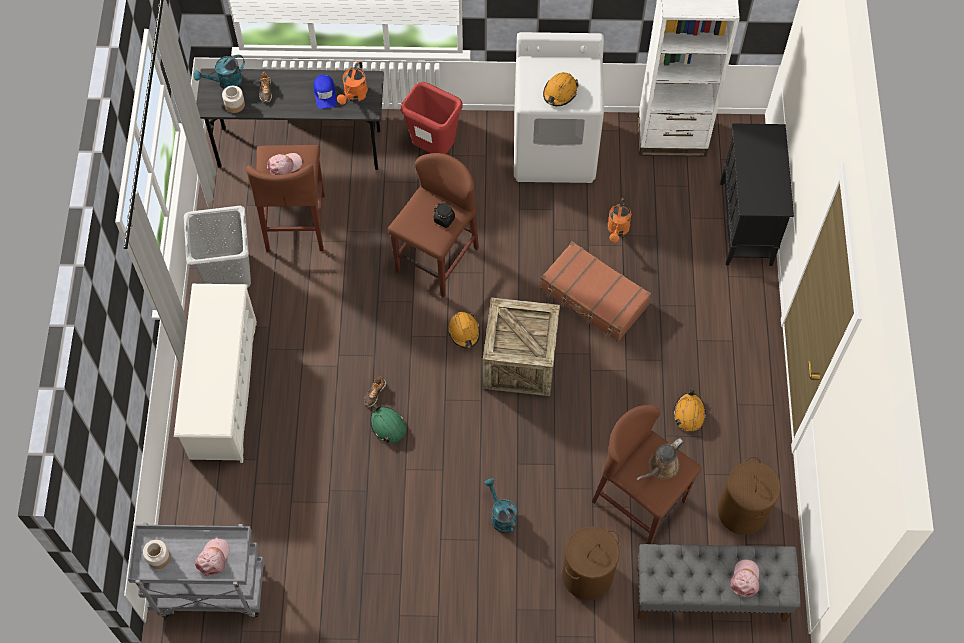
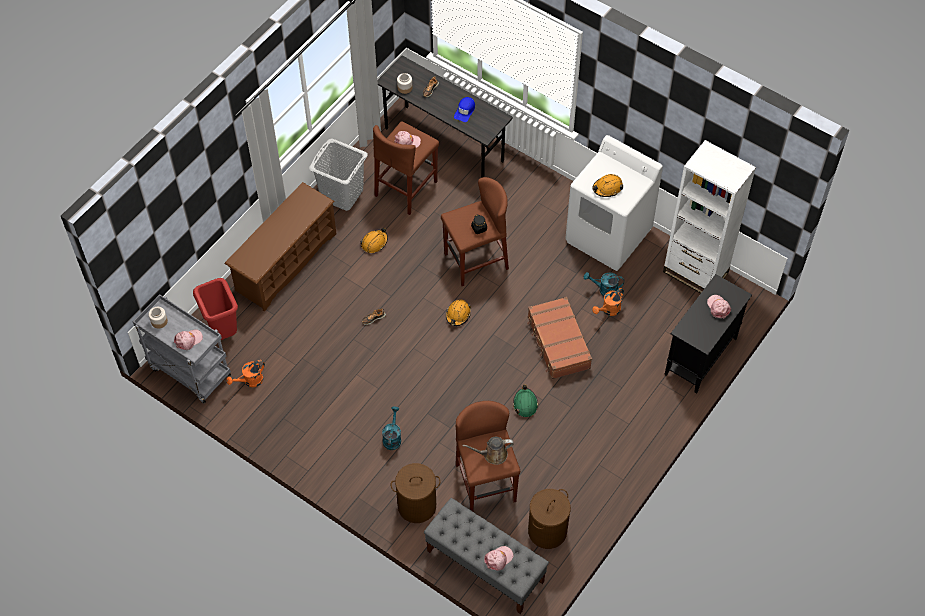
camera: 35 degrees right, 5 degrees down
(223, 389) = (285, 262): white shoe rack -> brown shoe rack
(225, 82) = (409, 71): turquoise watering can -> turquoise watering can (604, 290)
(354, 96) = (482, 122): orange watering can -> orange watering can (250, 381)
(388, 426) = (366, 342): green hard hat -> green hard hat (525, 404)
(434, 149) = (529, 192): red trash can -> red trash can (223, 332)
(520, 362) = (478, 353): crate -> none
(689, 413) = (562, 451): orange hard hat -> orange hard hat (374, 243)
(764, 158) = (718, 307): none -> pink cap

